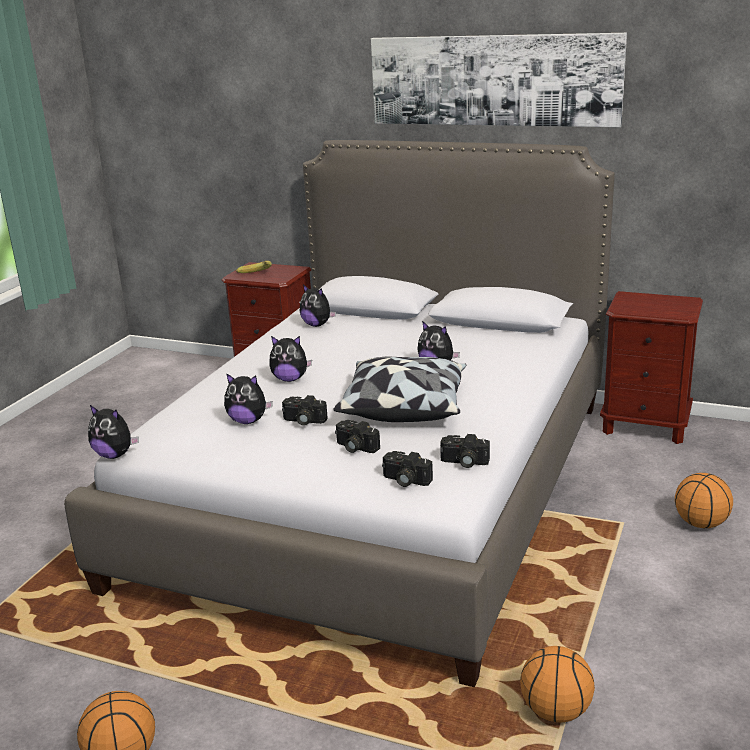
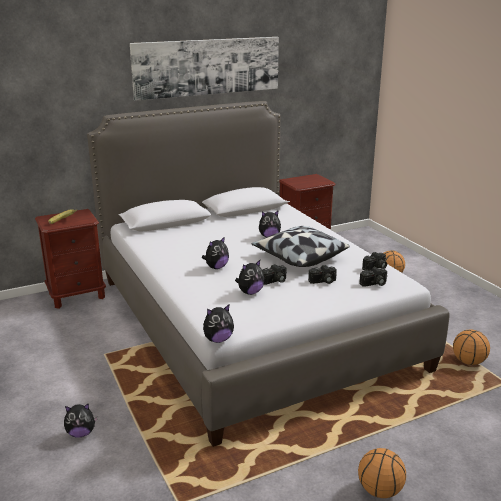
camera: 50 degrees left, 0 degrees up
(317, 325) = (158, 238): plush toy -> plush toy (81, 433)

